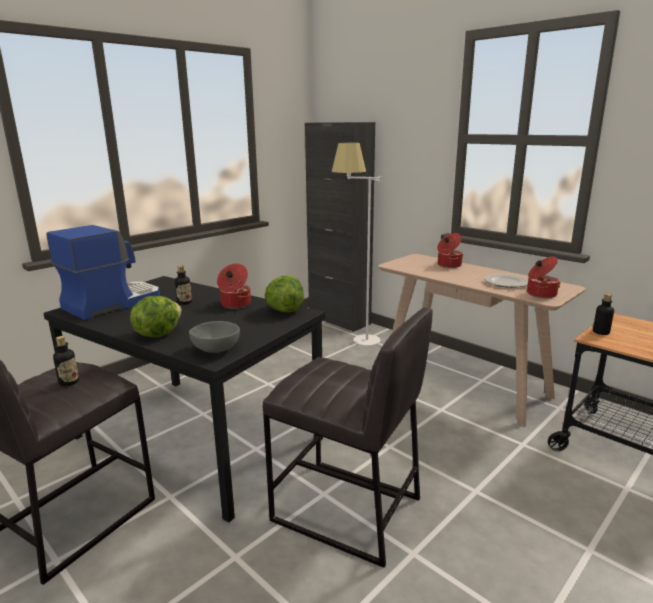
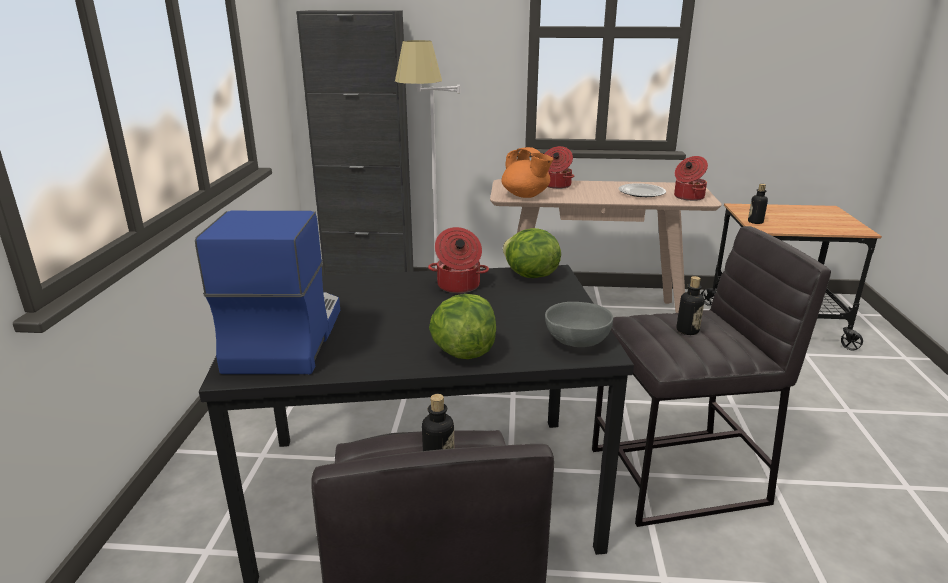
camera: 40 degrees left, 5 degrees up
(184, 302) = (388, 303): bottle -> bottle (687, 330)
(408, 267) = (526, 196): none -> orange teapot

